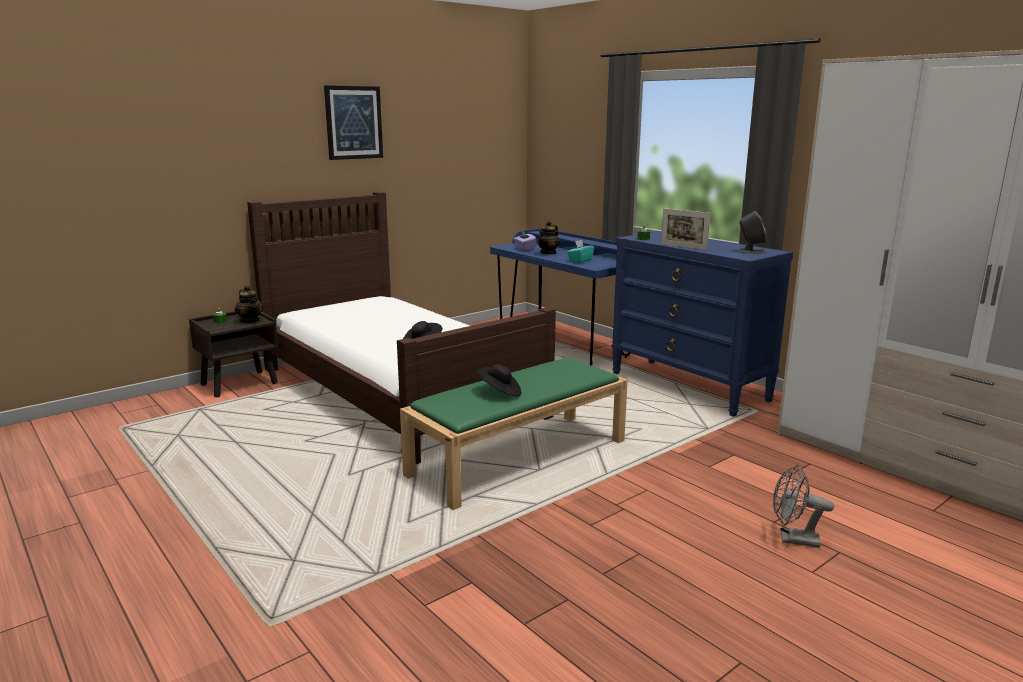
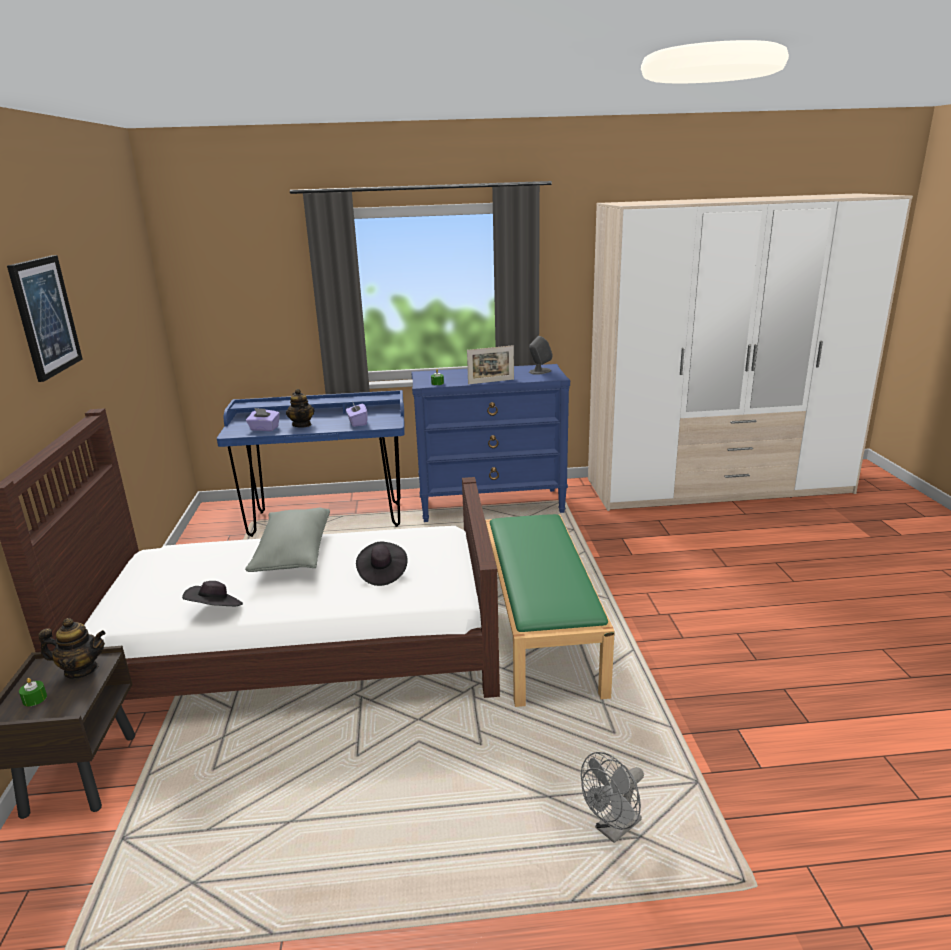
camera: 55 degrees left, 5 degrees up
(417, 321) = (293, 554): none -> grey pillow
(499, 392) = (551, 573): black hat -> black hat (215, 610)
(580, 260) = (357, 423): turquoise tissue box -> purple tissue box
(793, 539) = (752, 570): grey fan -> grey fan (613, 829)

